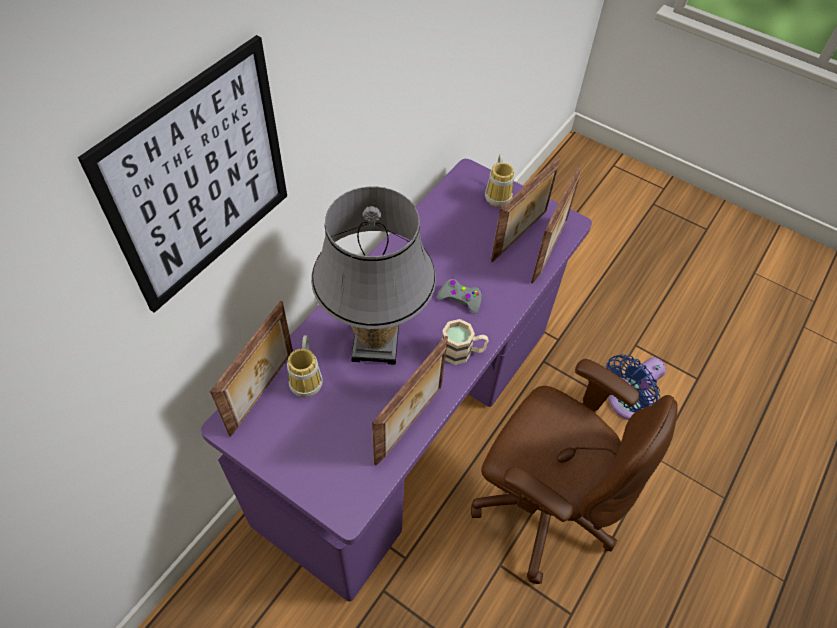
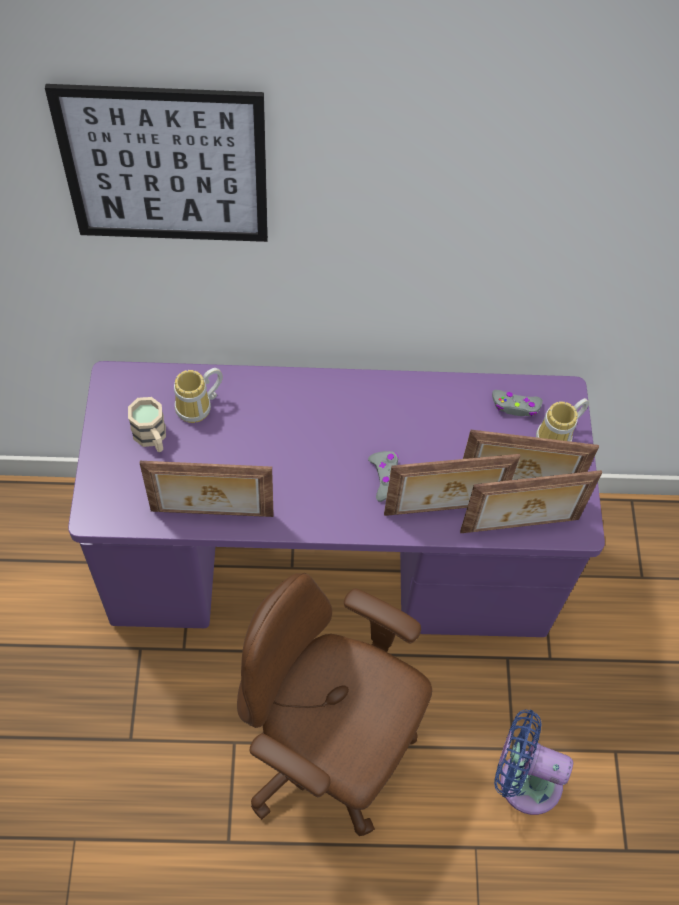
camera: 55 degrees right, 5 degrees up
(263, 392) = (161, 383): picture frame -> picture frame (444, 510)
(375, 344) = (275, 436): grey table lamp -> none
(459, 200) = (515, 406): none -> grey game controller
(462, 352) = (323, 514): beige mug -> beige mug (152, 438)
(542, 506) = (326, 751): brown office chair -> brown office chair turned 120 degrees clockwise

